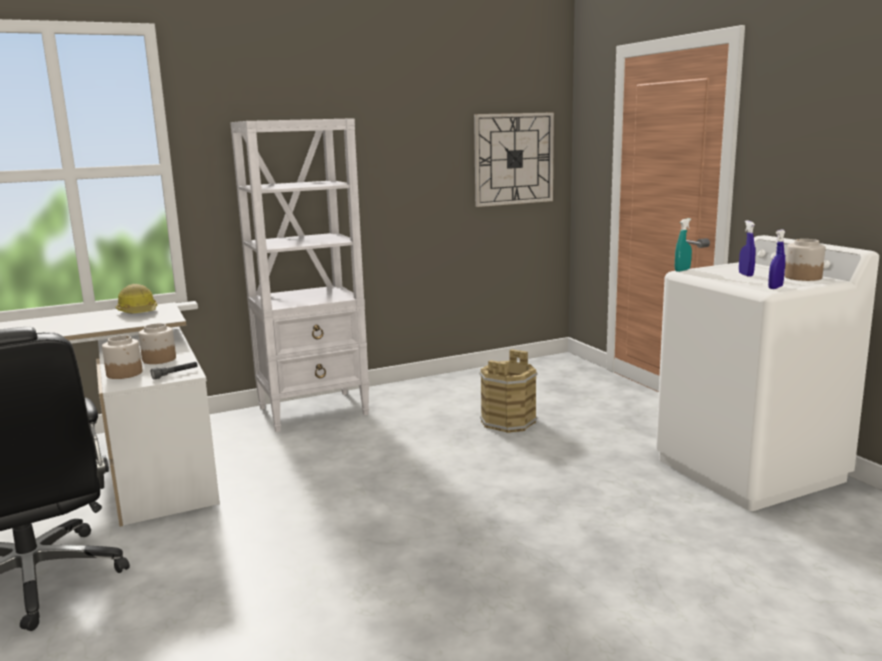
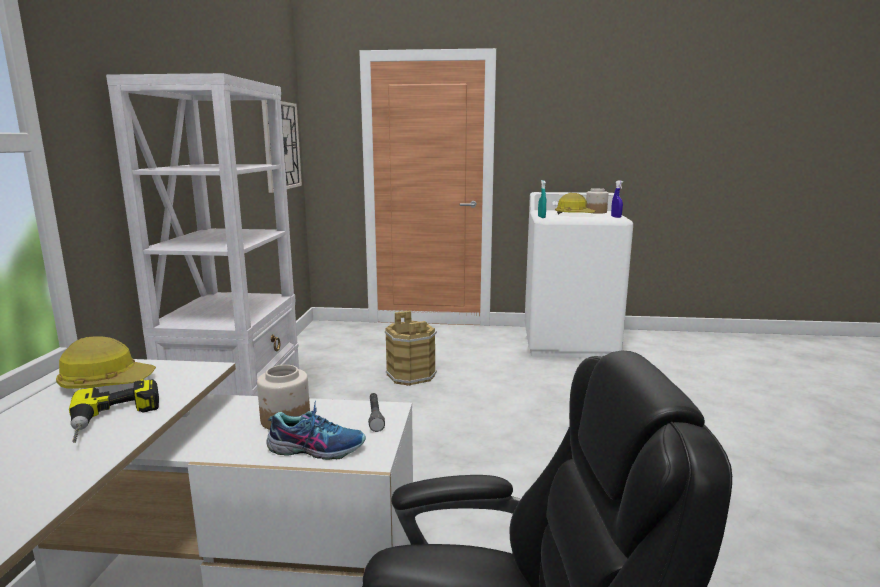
camera: 60 degrees left, 0 degrees up
(92, 325) = (115, 419): none -> power drill
(125, 373) = (316, 448): jar -> shoe
(745, 275) = (574, 214): blue spray bottle -> hard hat

